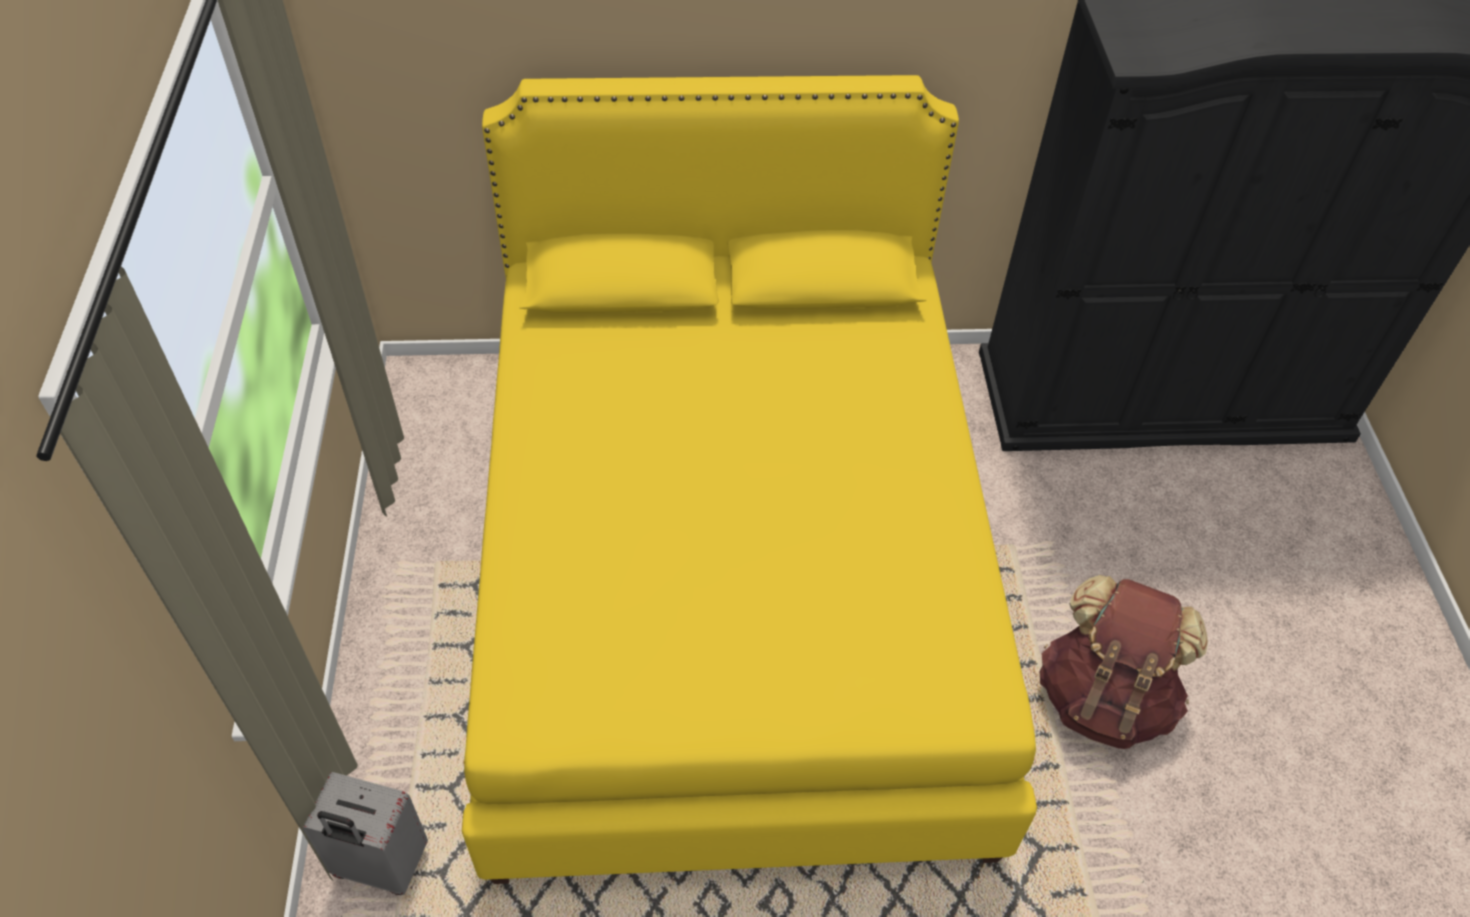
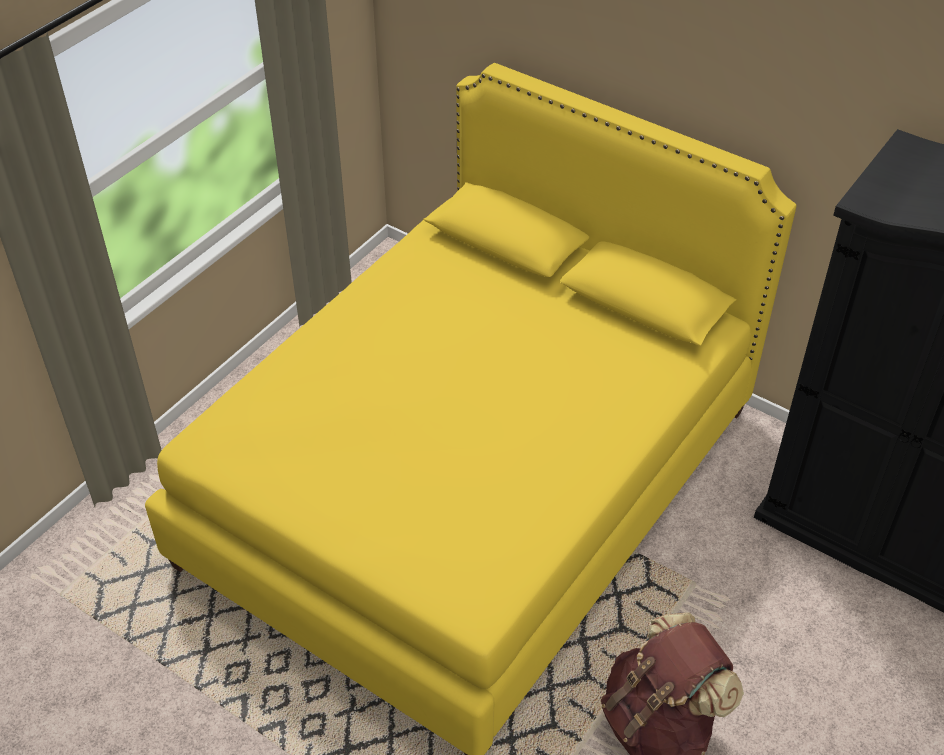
camera: 40 degrees right, 5 degrees down
(380, 865) = (126, 518): grey suitcase -> none

